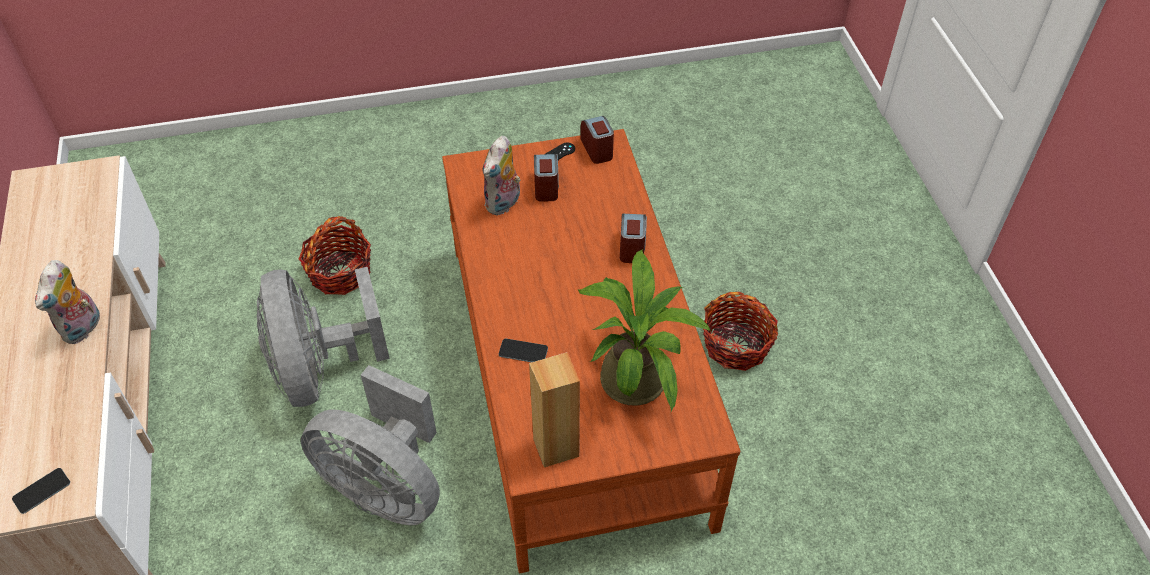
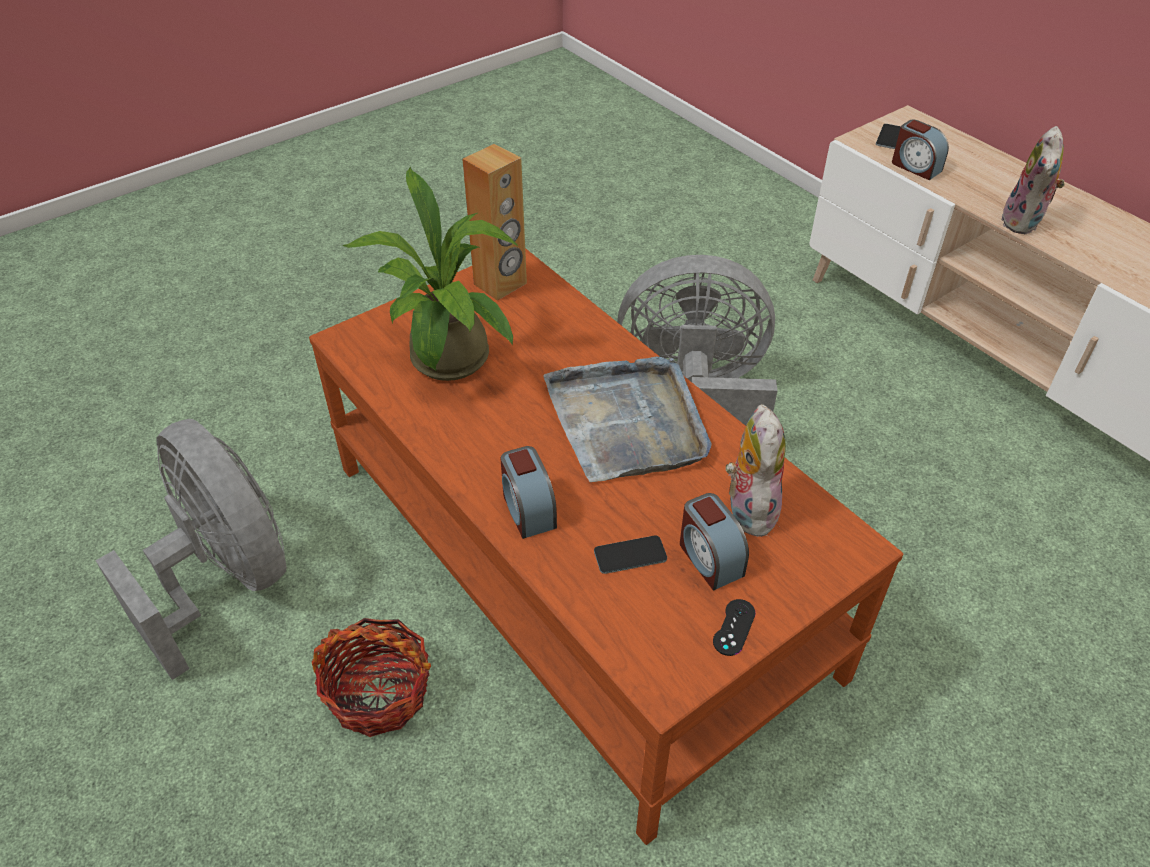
camera: 155 degrees right, 5 degrees down
(83, 329) = (1024, 223): plush toy -> plush toy turned 150 degrees counterclockwise
(320, 369) = (862, 468): grey fan -> grey fan (225, 579)
(340, 272) = (963, 585): basket -> none
(523, 351) = (588, 347): phone -> phone (630, 555)
(535, 281) = (628, 422): none -> grey tray
(597, 149) = (677, 663): alarm clock -> alarm clock (915, 167)

